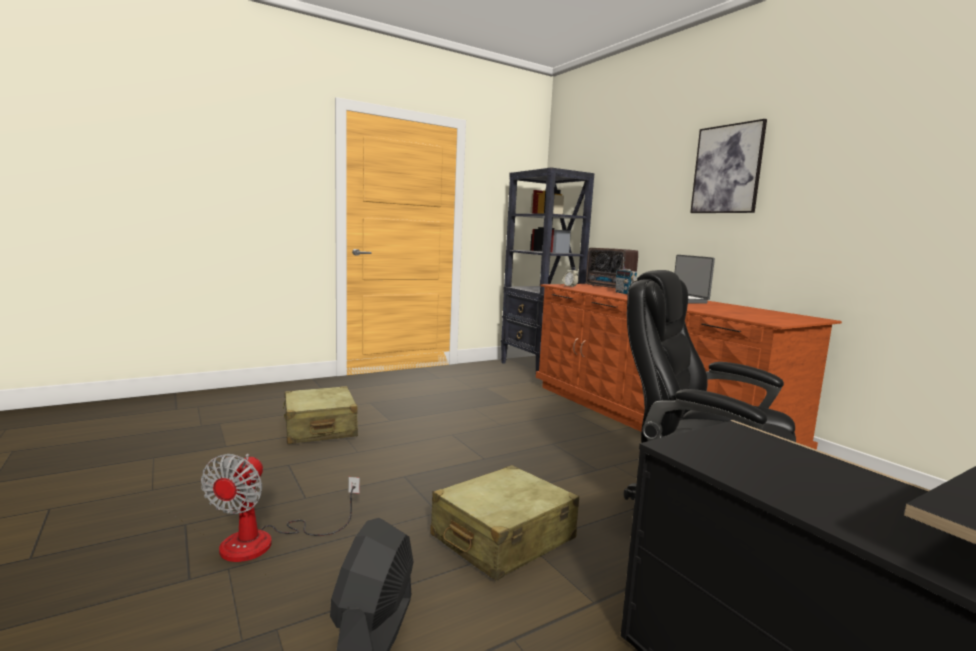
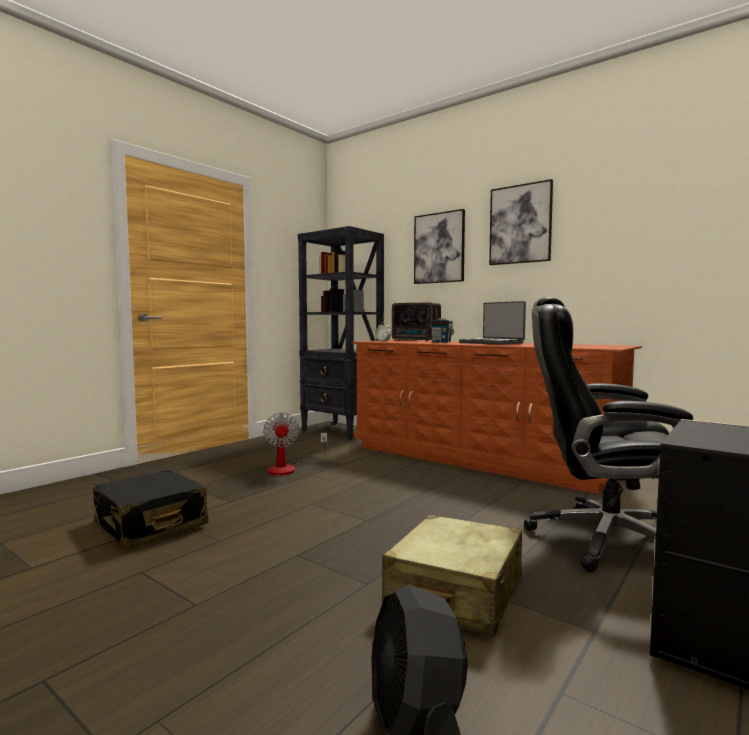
camera: 20 degrees left, 5 degrees down
(266, 542) = (185, 670): fan -> fan (289, 469)
(319, 428) = (150, 524): beige suitcase -> black suitcase
(644, 191) = (439, 248): none -> picture

